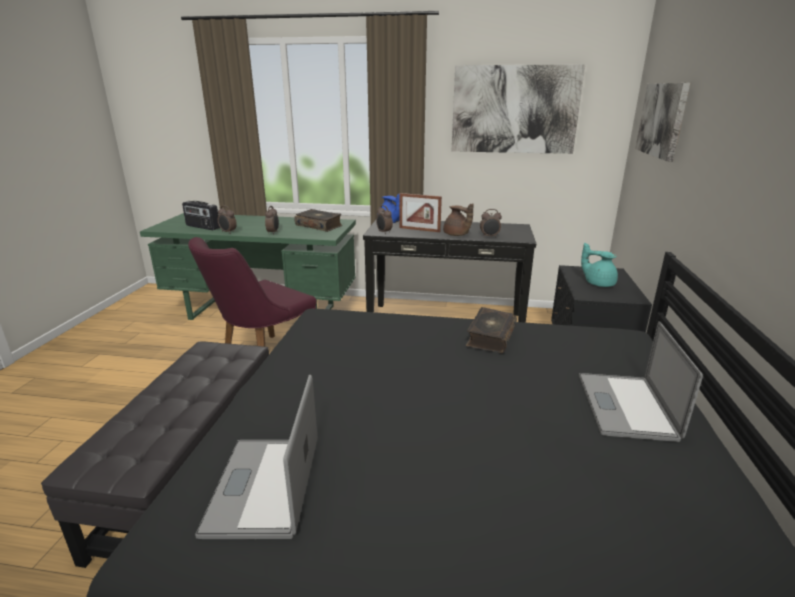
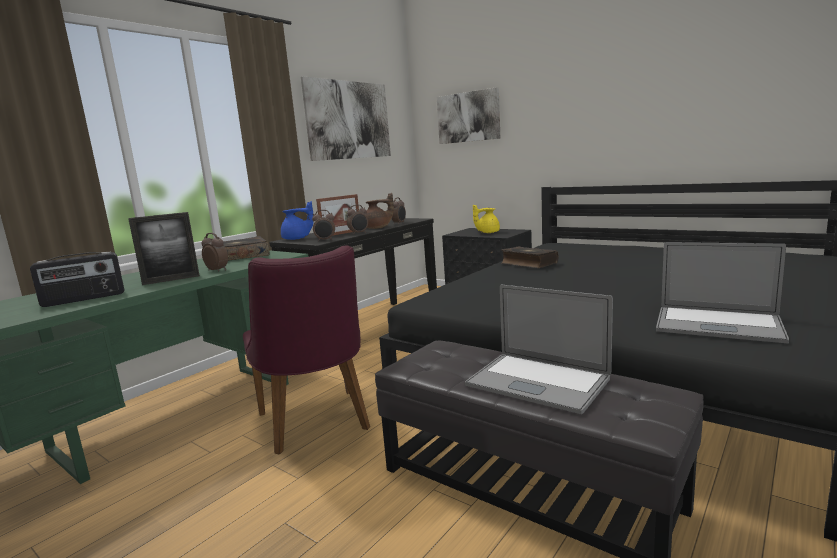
camera: 60 degrees left, 10 degrees down
(228, 232) = (156, 287): alarm clock -> alarm clock (359, 233)
(247, 230) = (171, 280): none -> picture frame
(598, 283) = (487, 232): turquoise teapot -> yellow teapot
(626, 406) = (637, 252): laptop -> laptop (537, 382)

